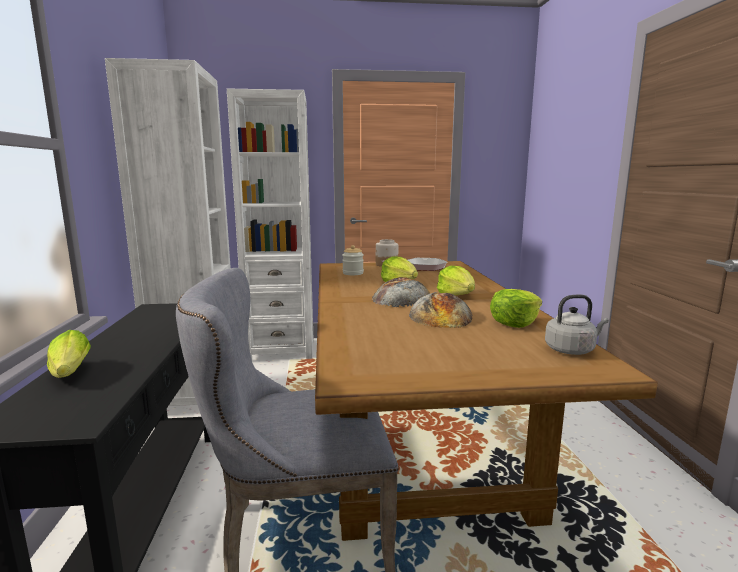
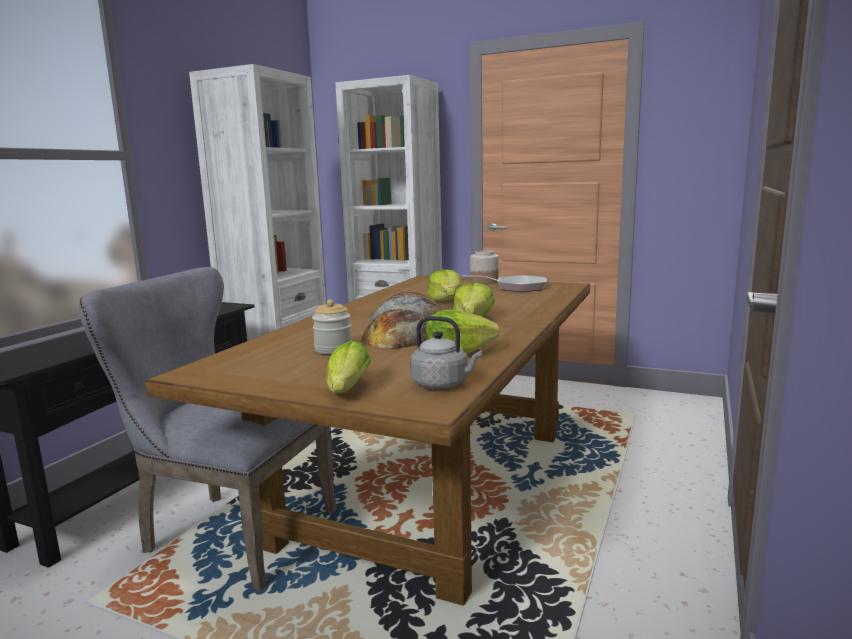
camera: 30 degrees right, 0 degrees up
(69, 374) = (62, 342): lettuce -> lettuce (346, 390)
(353, 273) = (423, 288): jar -> jar (333, 349)

